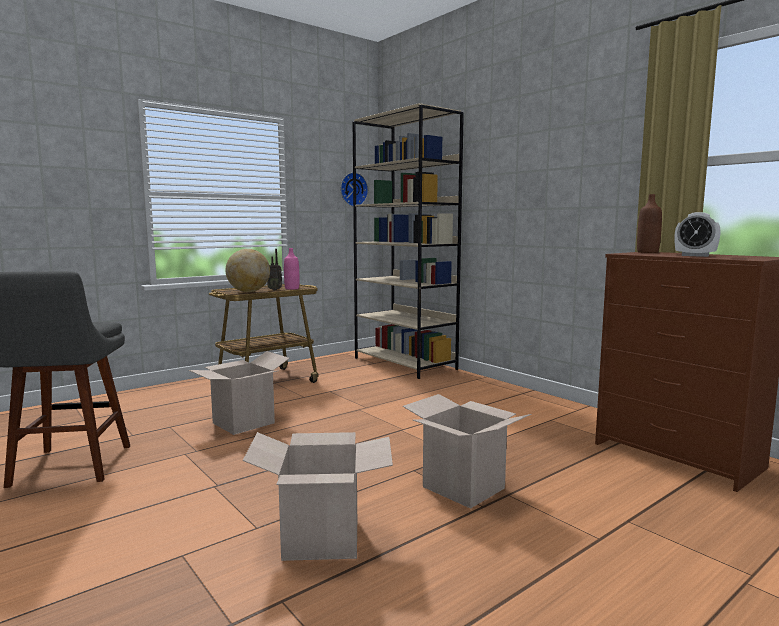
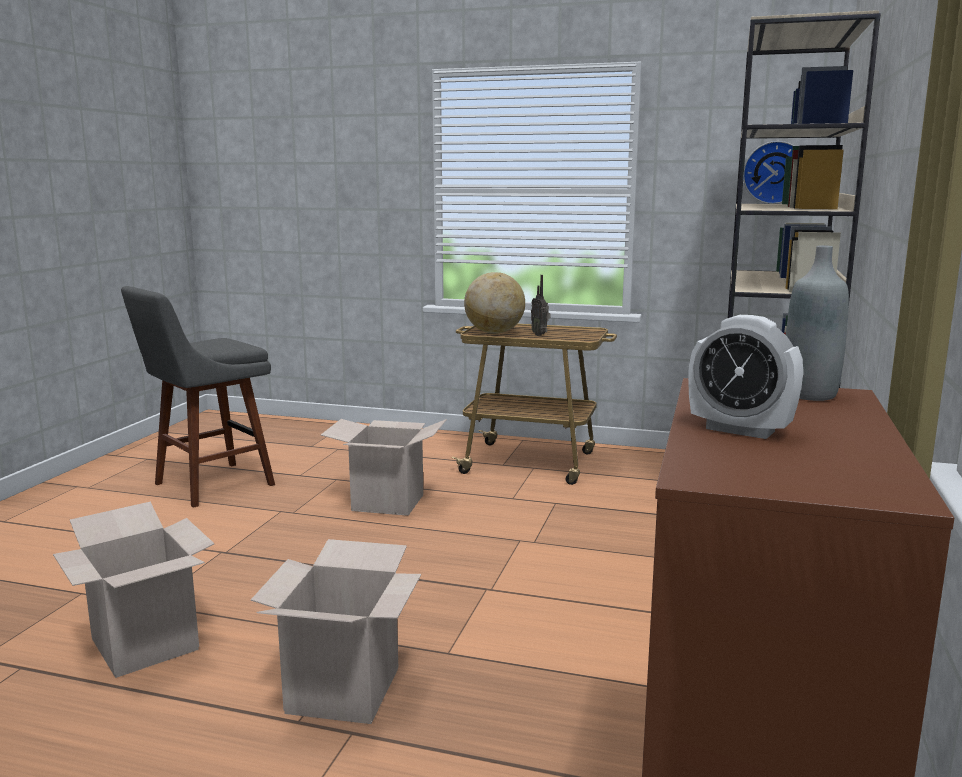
camera: 55 degrees right, 5 degrees up
(292, 288) = (566, 337): pink bottle -> none
(647, 252) = (809, 394): brown bottle -> grey bottle
(695, 256) = (740, 430): alarm clock -> alarm clock turned 60 degrees counterclockwise

